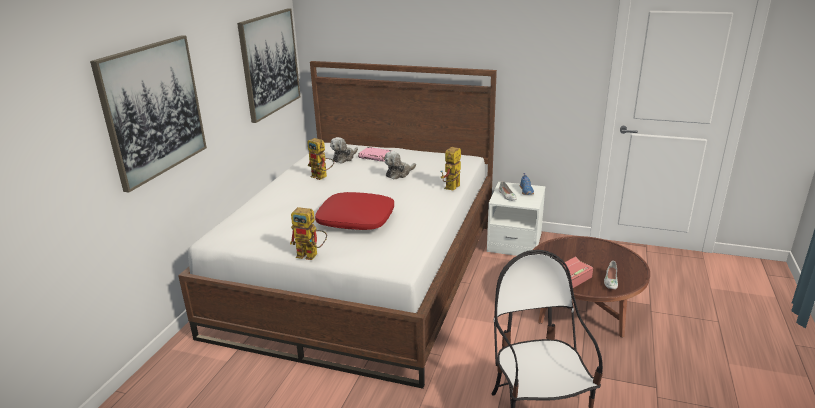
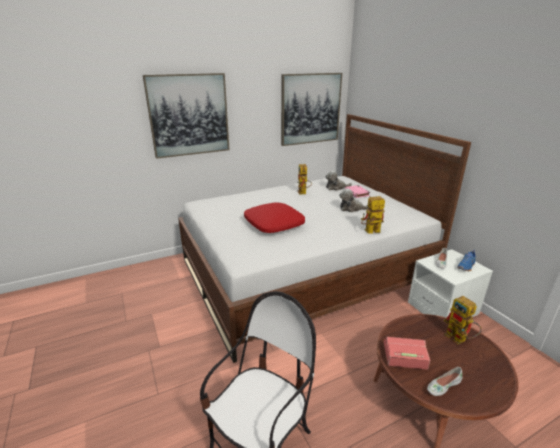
camera: 45 degrees right, 0 degrees up
(312, 255) = (215, 232): toy robot -> toy robot (459, 339)

